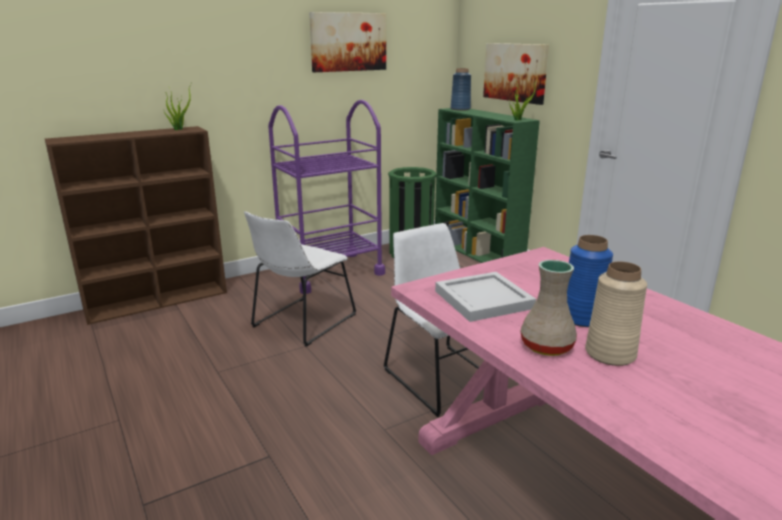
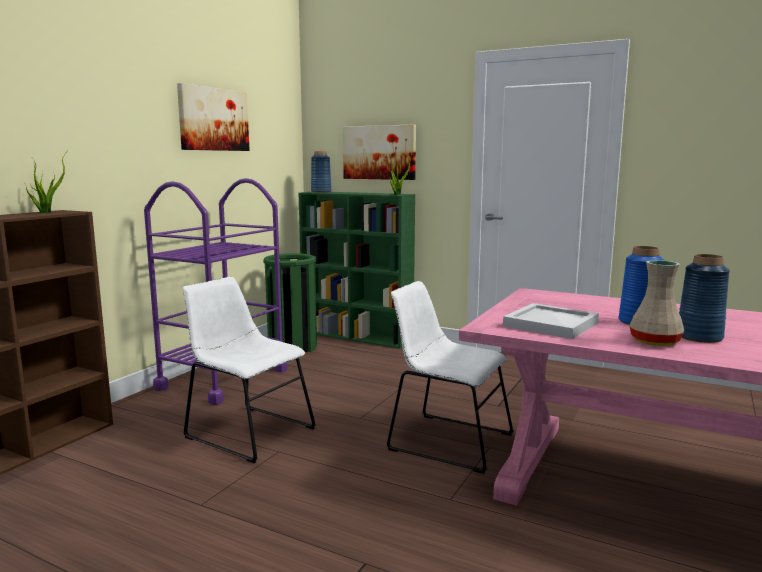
camera: 30 degrees left, 10 degrees down
(301, 322) = (246, 431): white chair -> white chair turned 120 degrees clockwise
(610, 354) = (700, 337): beige vase -> blue vase

